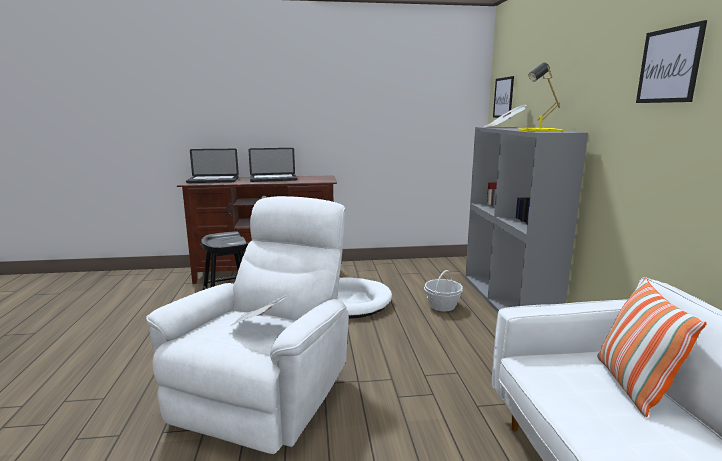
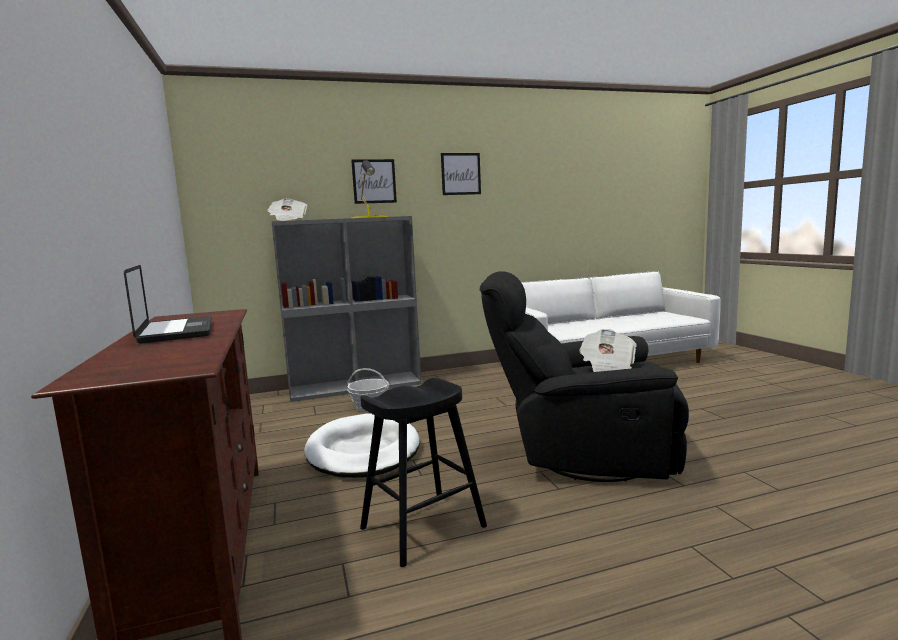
camera: 100 degrees left, 5 degrees down
(213, 180) = (153, 360): laptop -> none
(268, 392) = (581, 454): white armchair -> black armchair
(503, 97) = (229, 191): picture -> picture (374, 181)
(632, 386) = (555, 325): pillow -> none

